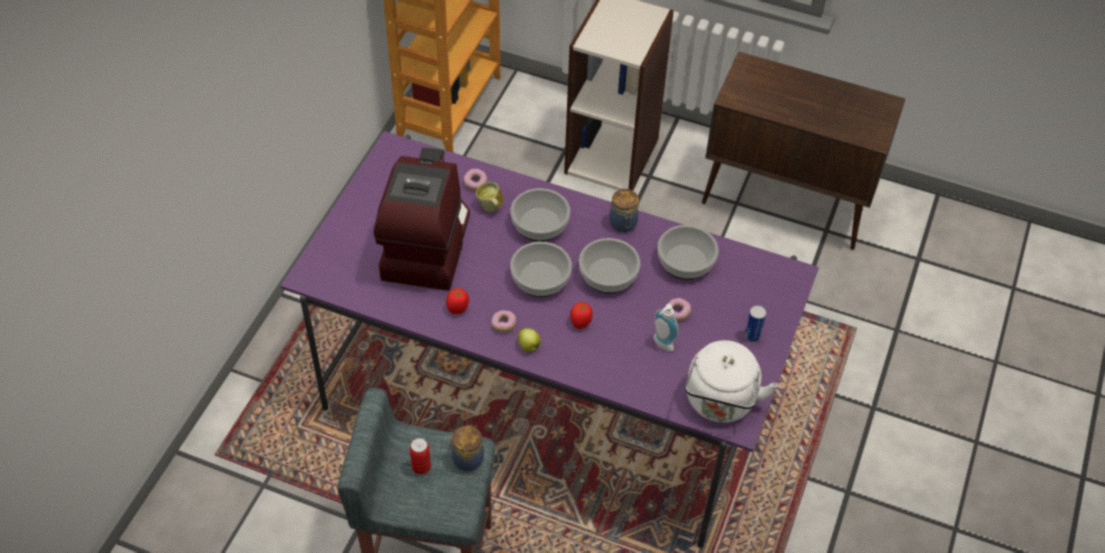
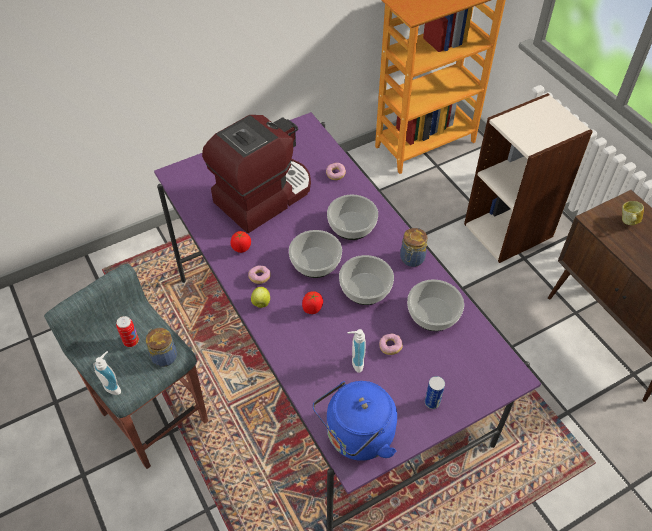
camera: 40 degrees right, 0 degrees up
(447, 516) = (114, 386): none -> soap dispenser
(490, 208) = (329, 196): mug -> mug (628, 222)
(720, 403) = (356, 437): white kettle -> blue kettle

